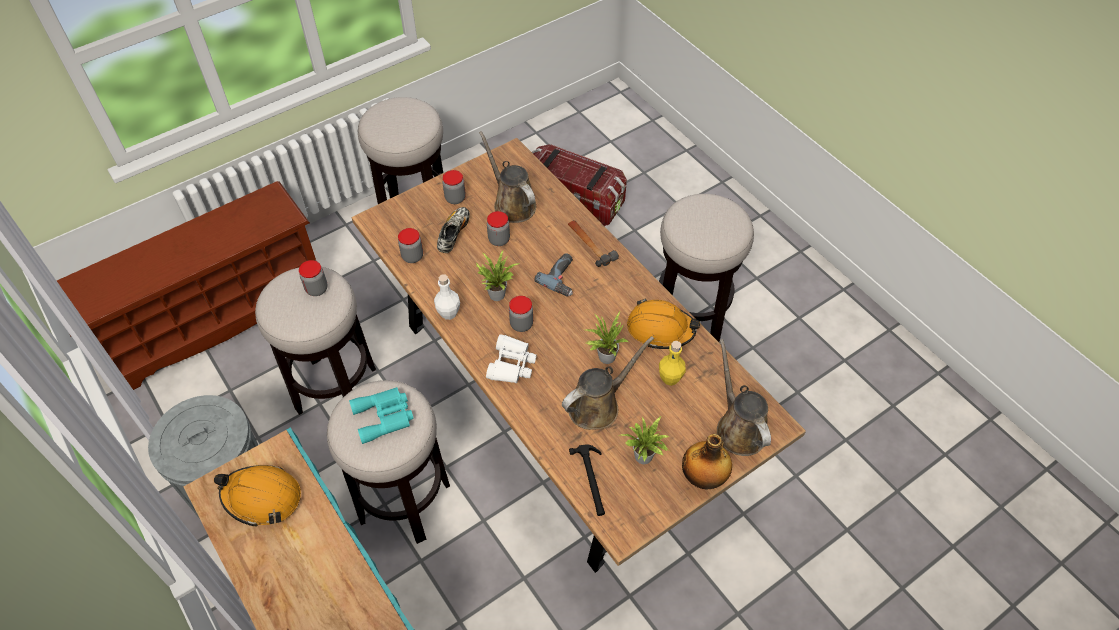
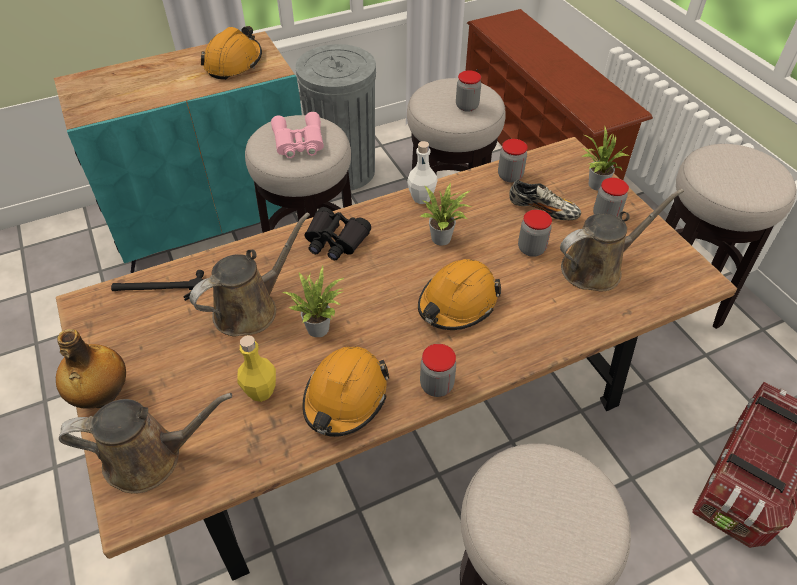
camera: 100 degrees right, 5 degrees down
(385, 417) = (298, 142): turquoise binoculars -> pink binoculars
(511, 365) = (335, 240): white binoculars -> black binoculars
(521, 324) = (391, 255): jar -> jar (436, 385)
(563, 278) = (457, 303): power drill -> orange hard hat
(590, 244) = (516, 341): hammer -> none
(598, 405) = (251, 308): brown watering can -> brown watering can turned 105 degrees counterclockwise
(644, 458) = (160, 340): potted plant -> potted plant (594, 185)

